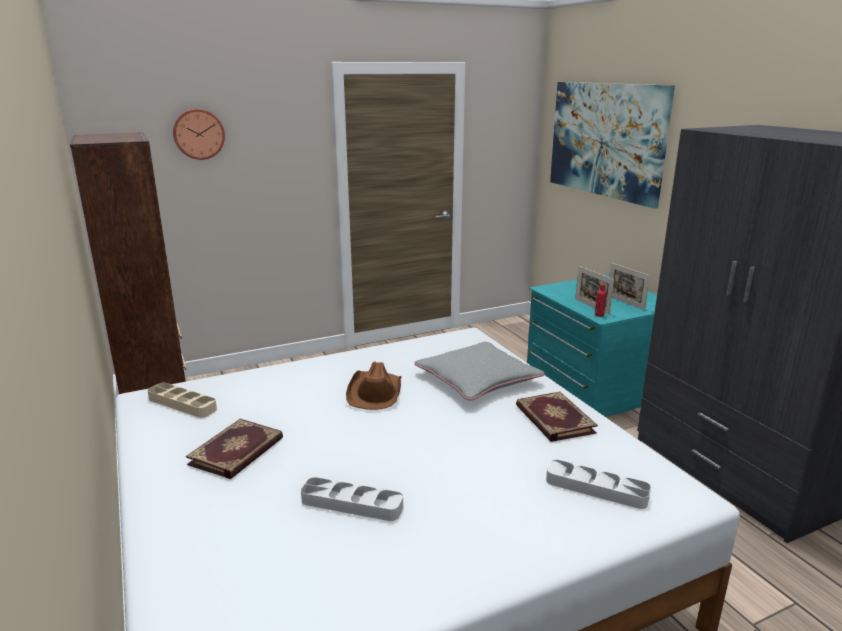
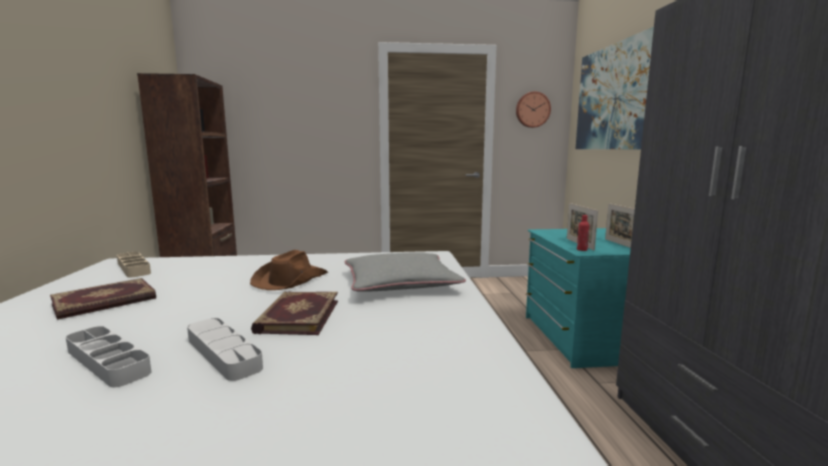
camera: 20 degrees right, 10 degrees down
(198, 134) = (271, 94): wall clock -> wall clock (532, 110)
(553, 419) = (438, 324): book -> book (297, 316)
(596, 488) = (404, 407): grey tray -> grey tray (223, 353)

